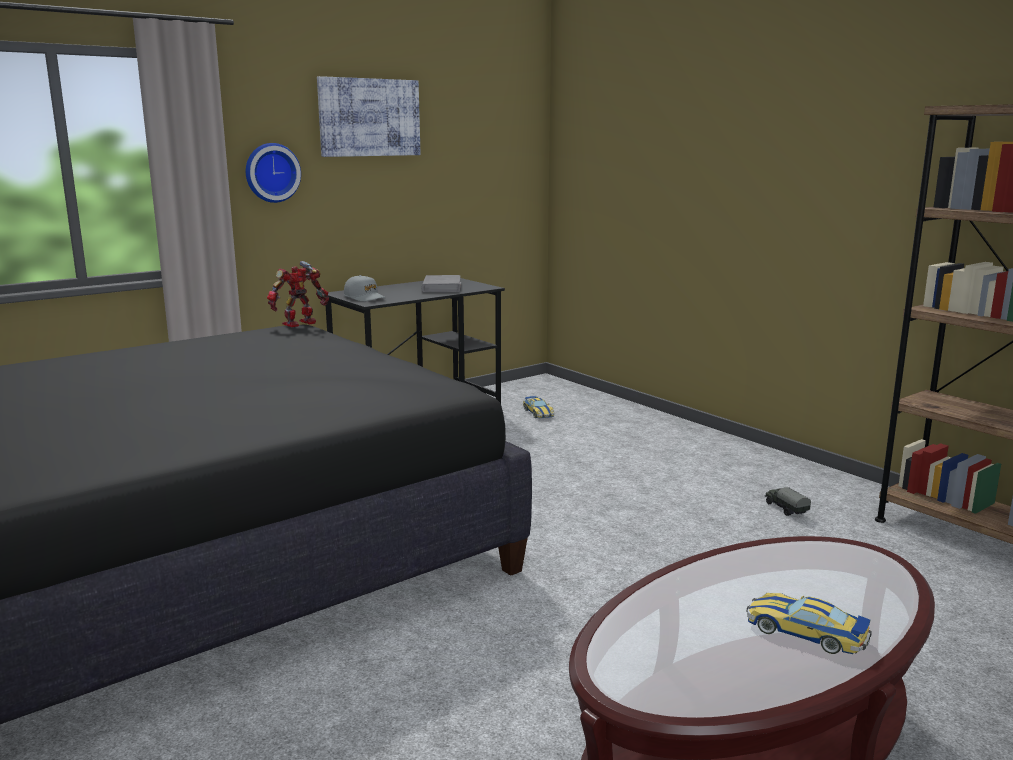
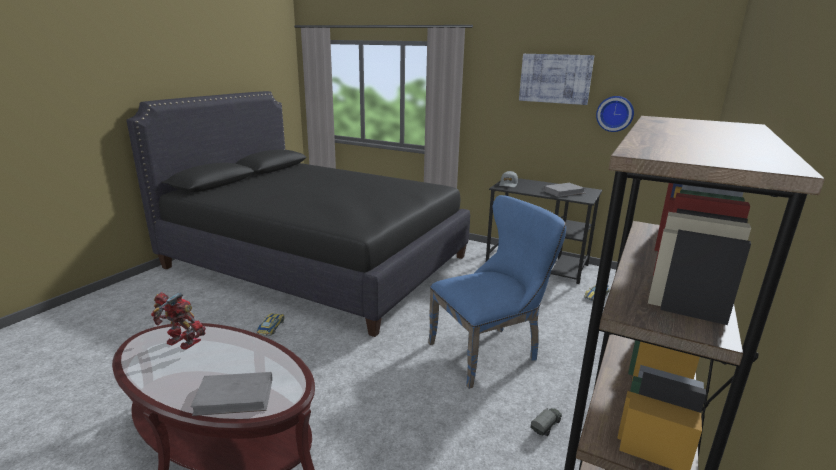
camera: 65 degrees right, 5 degrees up
(271, 172) = (490, 106): wall clock -> wall clock (615, 113)
(300, 324) = (447, 186): toy robot -> toy robot (182, 343)
(620, 500) = (489, 351): none -> blue chair
(806, 632) = (189, 379): toy car -> toy car (271, 327)
(863, 594) = (235, 396): none -> grey book

